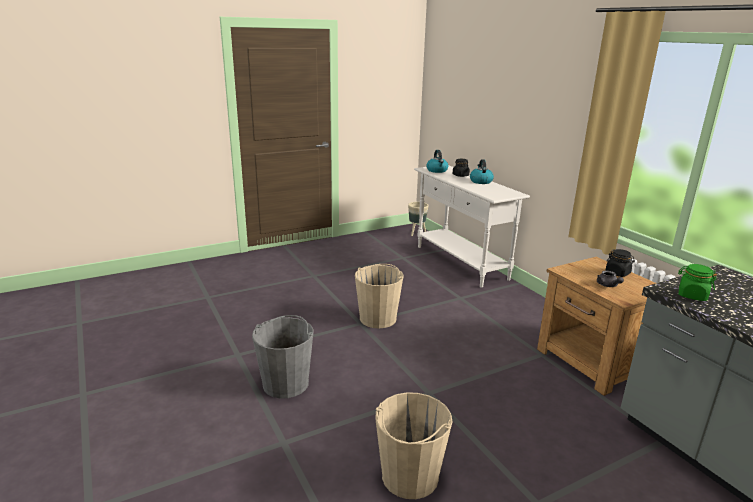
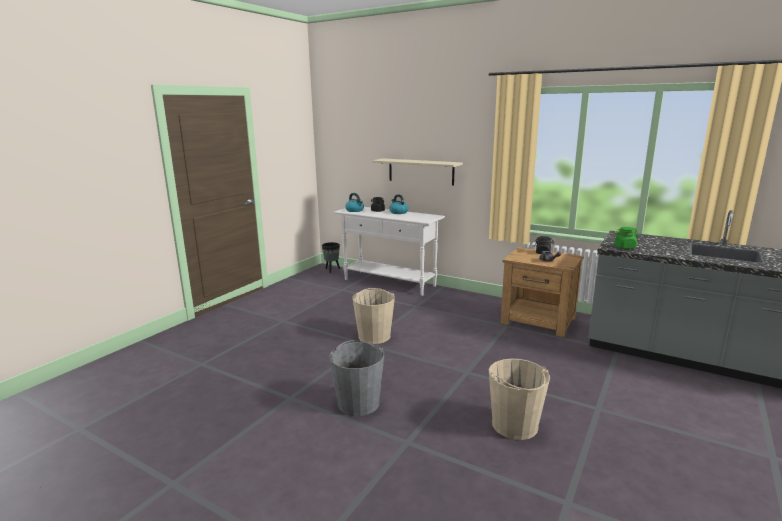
camera: 30 degrees left, 5 degrees down
(416, 233) = (332, 270): beige planter -> black planter
(513, 134) = (420, 171): none -> beige shelf

